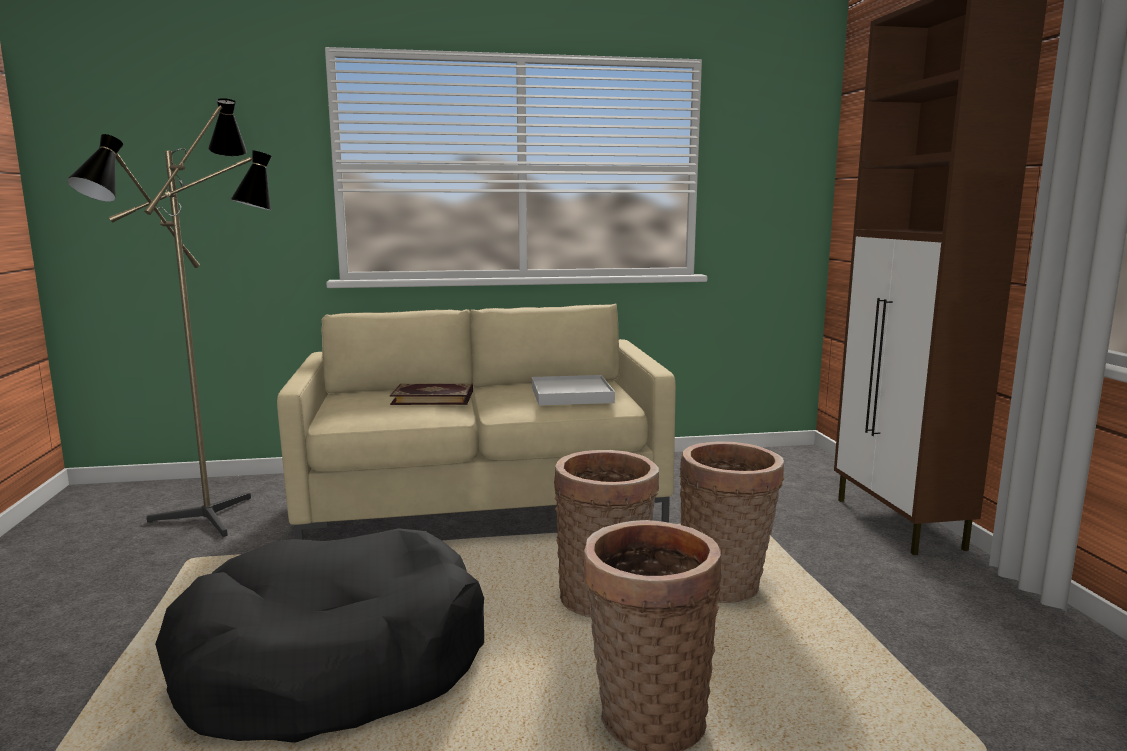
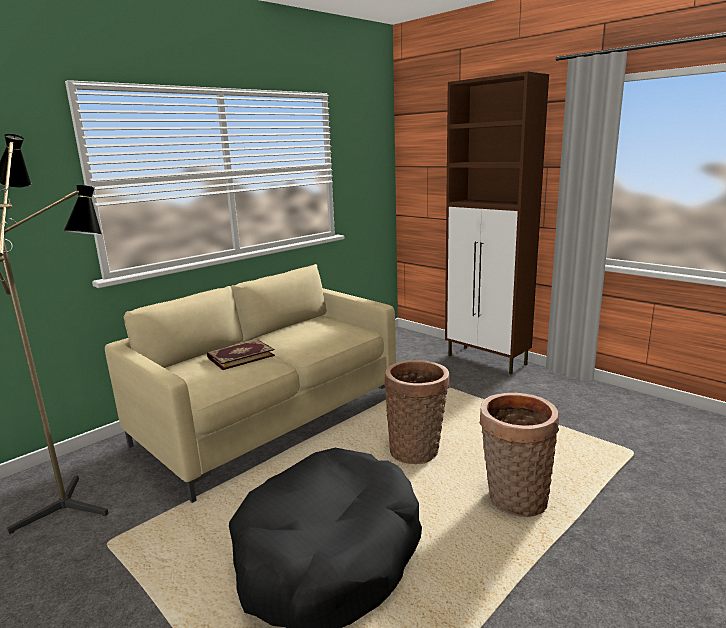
camera: 35 degrees left, 5 degrees up
(571, 395) = (326, 332): white tray -> none
(725, 585) = (459, 420): basket -> none

